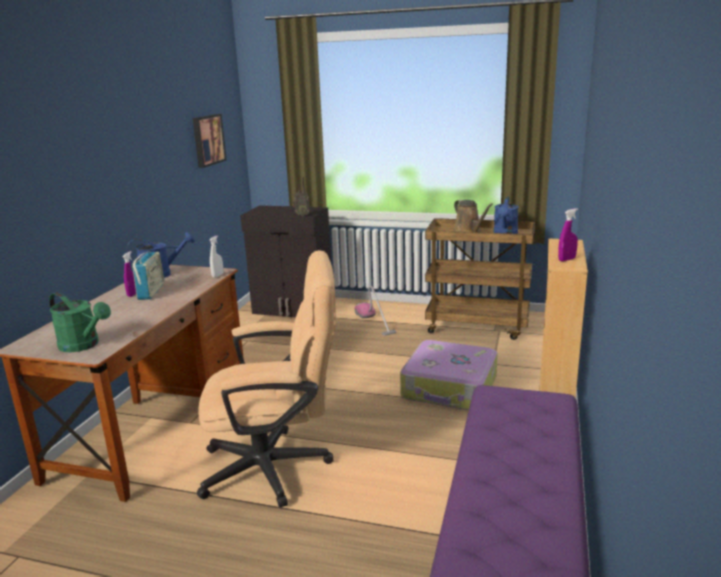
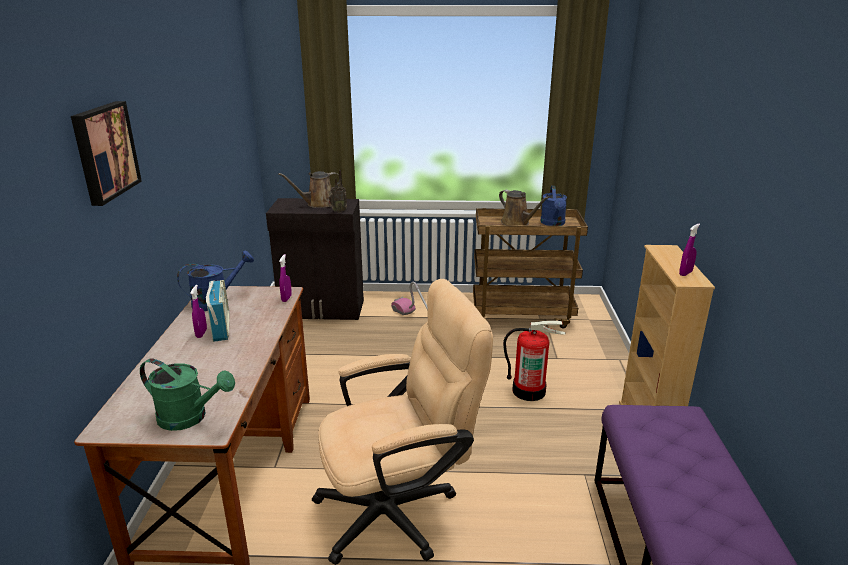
camera: 15 degrees left, 5 degrees up
(207, 140) = (228, 130): picture -> picture (104, 151)
(217, 275) = (286, 298): white spray bottle -> purple spray bottle
(289, 210) = (318, 204): none -> brown watering can
(450, 388) = (529, 391): suitcase -> fire extinguisher

